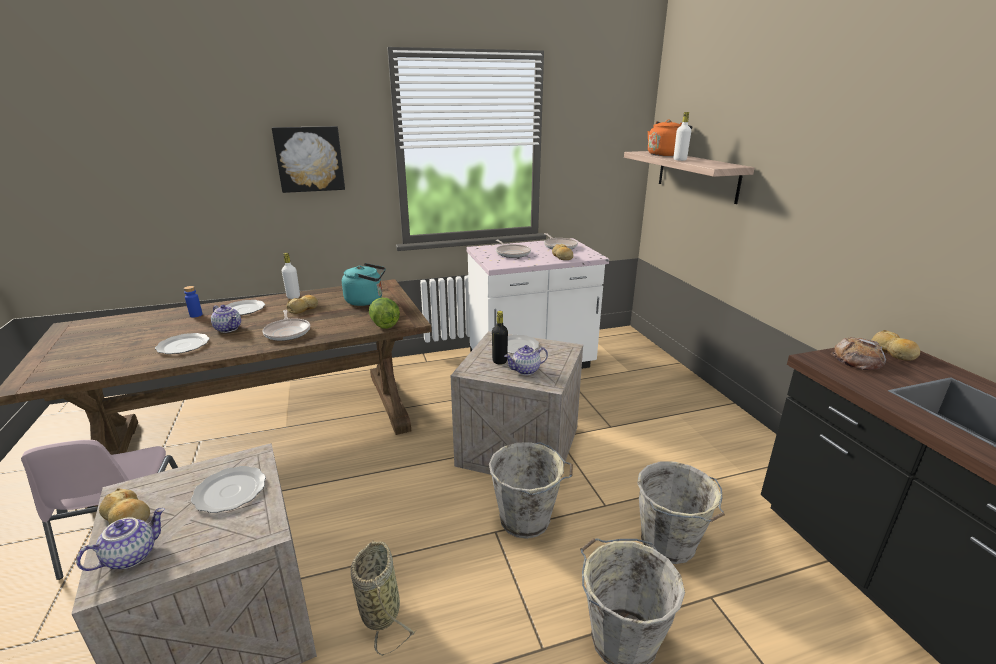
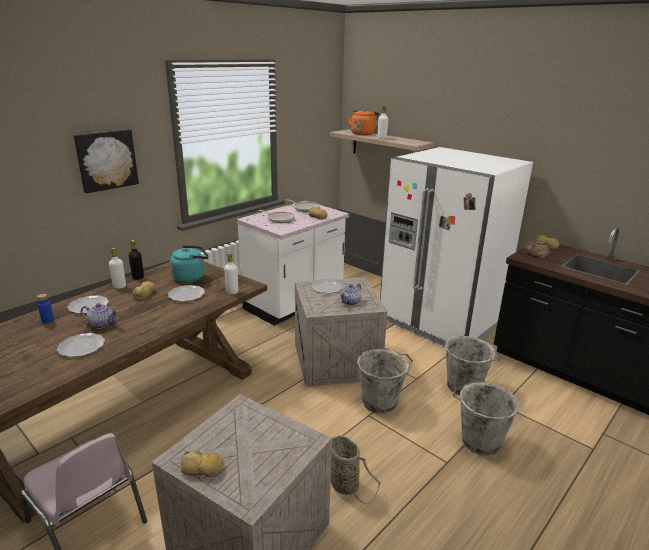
camera: 30 degrees left, 0 degrees up
(131, 556) = (243, 485): teapot -> none
(229, 491) = (254, 429): plate -> plate (186, 295)
(287, 332) = (161, 314): frying pan -> none
(384, 324) = (232, 292): lettuce -> white bottle
(499, 361) = (327, 300): black bottle -> black bottle (138, 277)
(708, 437) = (439, 322): none -> white fridge

